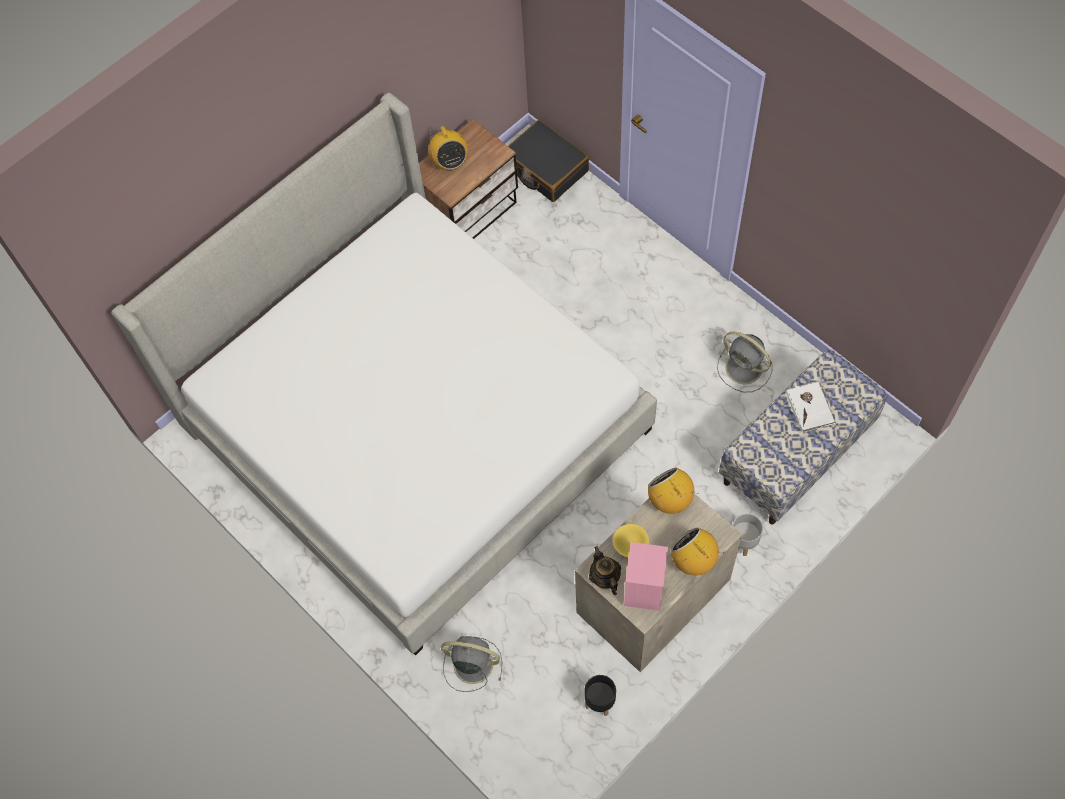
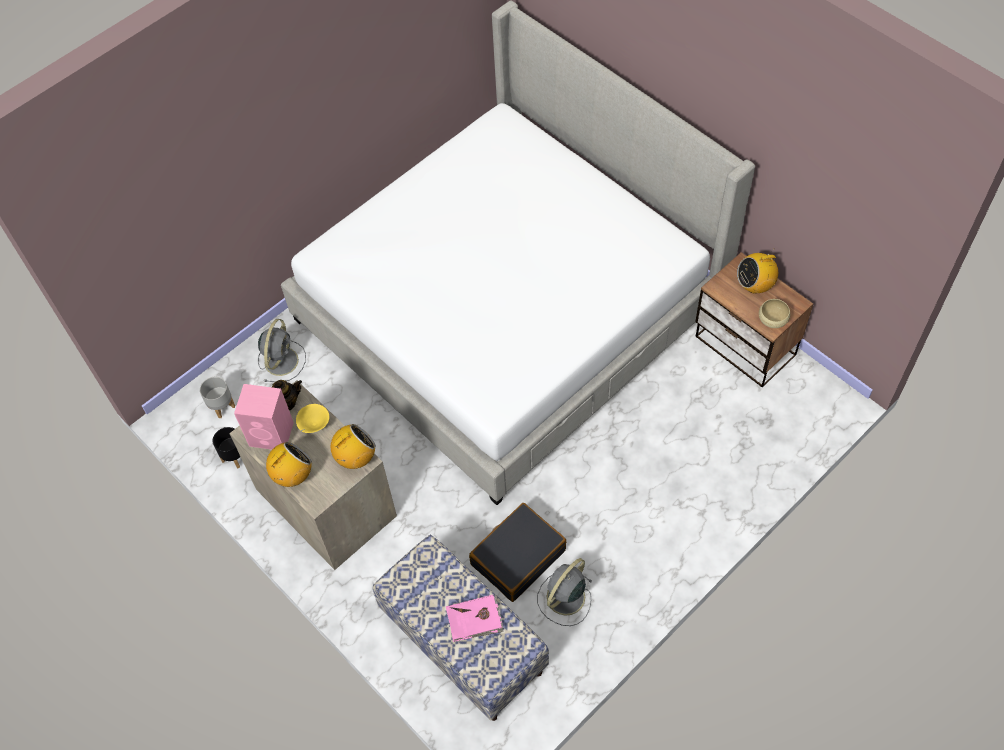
camera: 90 degrees right, 5 degrees down
(490, 150) = (773, 319): none -> beige bowl
(546, 168) = (808, 414): black suitcase -> black suitcase (517, 557)
(743, 542) = (371, 584): grey planter -> grey planter (221, 406)
(810, 407) = (474, 619): white book -> pink book

